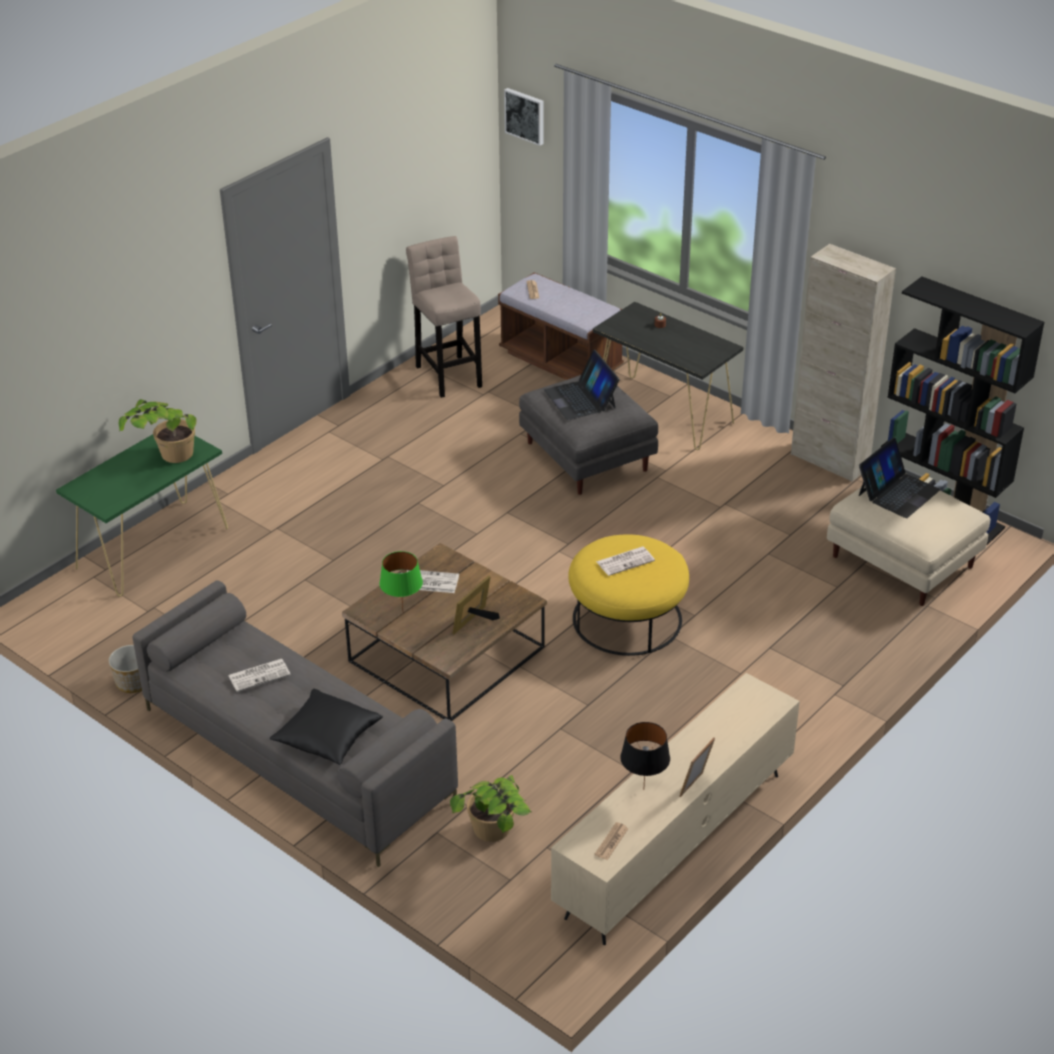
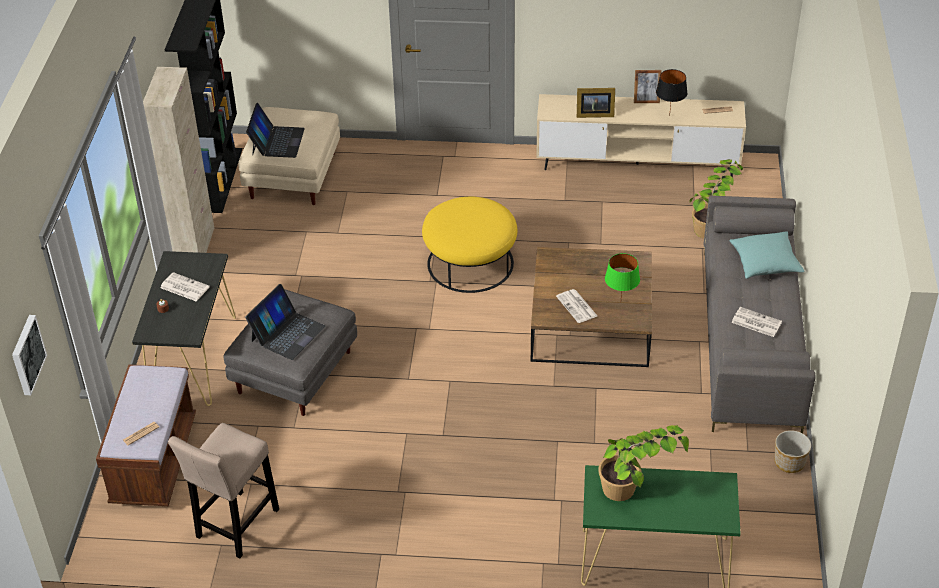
camera: 125 degrees left, 5 degrees up
(327, 737) = (765, 263): black pillow -> turquoise pillow
(475, 621) = (592, 266): picture frame -> picture frame (593, 114)
(625, 561) = (468, 222): newspaper -> newspaper (184, 287)
(897, 492) = (277, 141): laptop -> laptop turned 90 degrees clockwise

